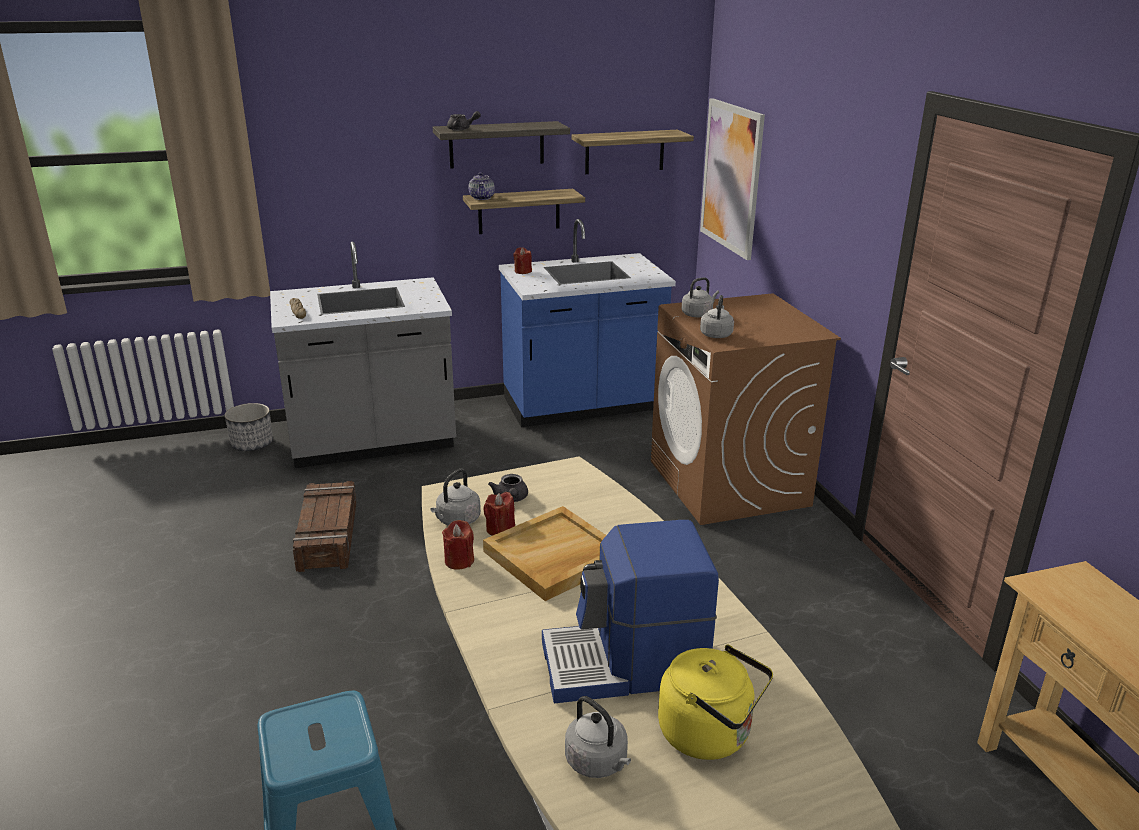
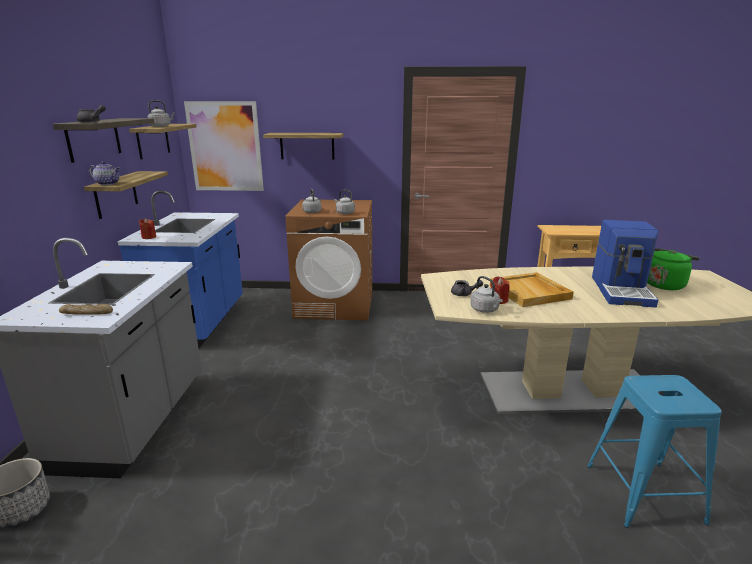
camera: 70 degrees left, 5 degrees down
(329, 535) = (266, 464): crate -> none
(459, 561) = (532, 314): red candle -> none
(598, 763) = (693, 304): grey kettle -> grey kettle (161, 126)
(710, 735) = (664, 284): yellow kettle -> green kettle
(798, 206) = (307, 146): none -> shelf

